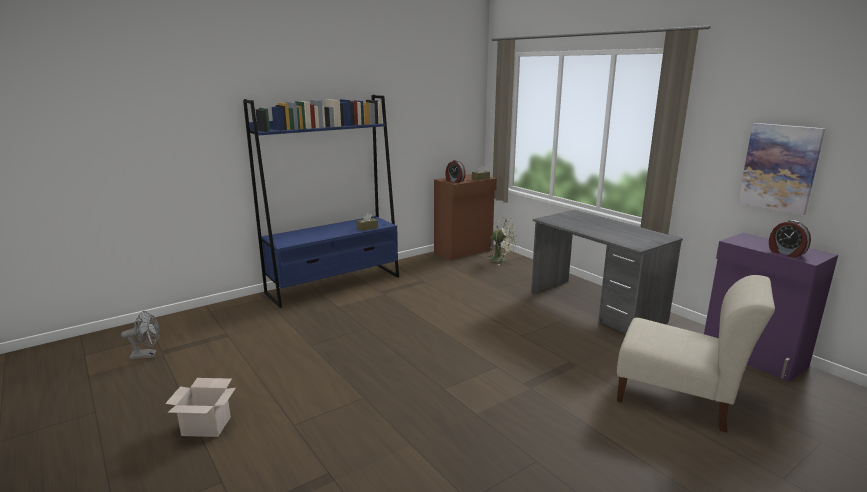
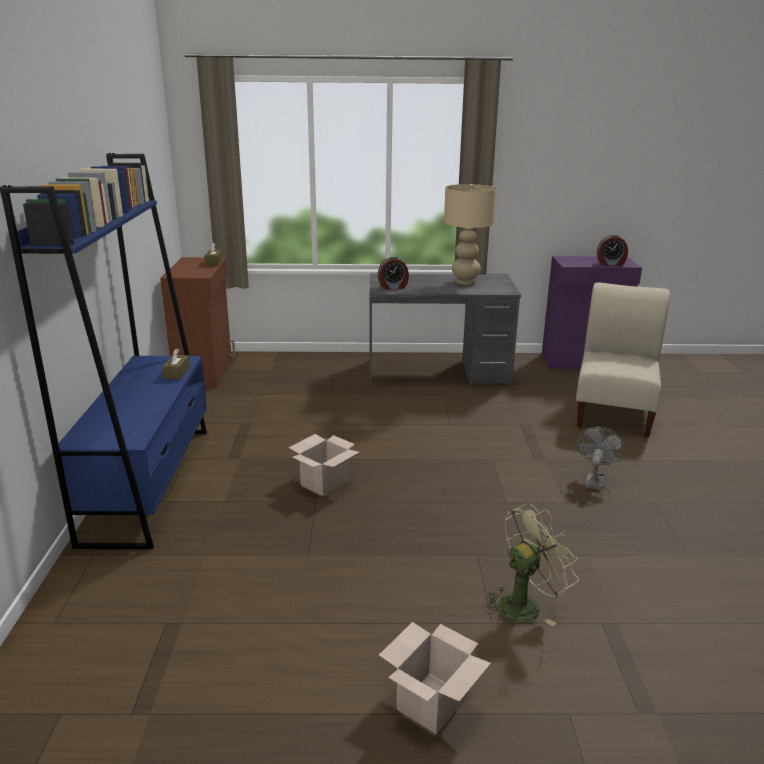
camera: 55 degrees left, 5 degrees up
(147, 355) = (126, 735): grey fan -> grey fan (594, 480)
(389, 323) = (325, 482): none -> cardboard box
(454, 181) = (194, 273): alarm clock -> alarm clock (393, 287)
(501, 260) = (268, 365): green fan -> green fan (525, 604)
(624, 232) = (465, 282): none -> beige table lamp
(679, 398) = (614, 411): beige chair -> beige chair turned 45 degrees counterclockwise
(779, 167) = (576, 191): picture -> none

